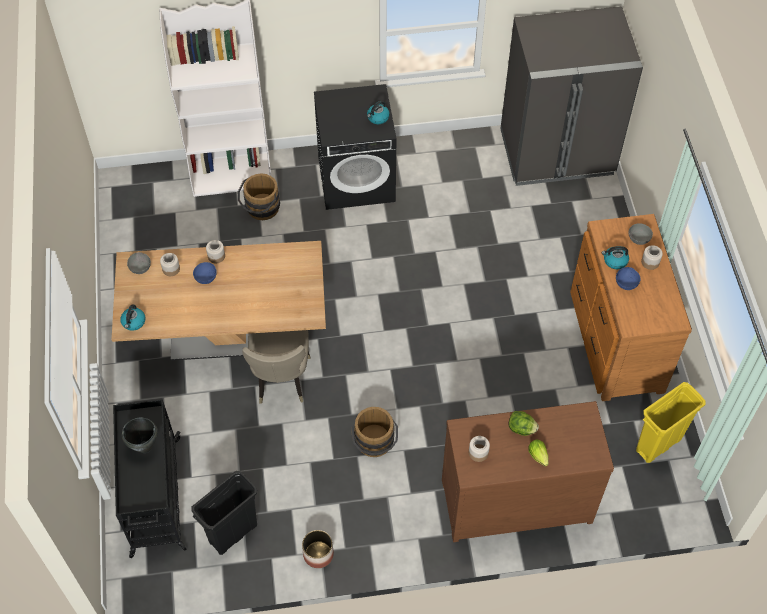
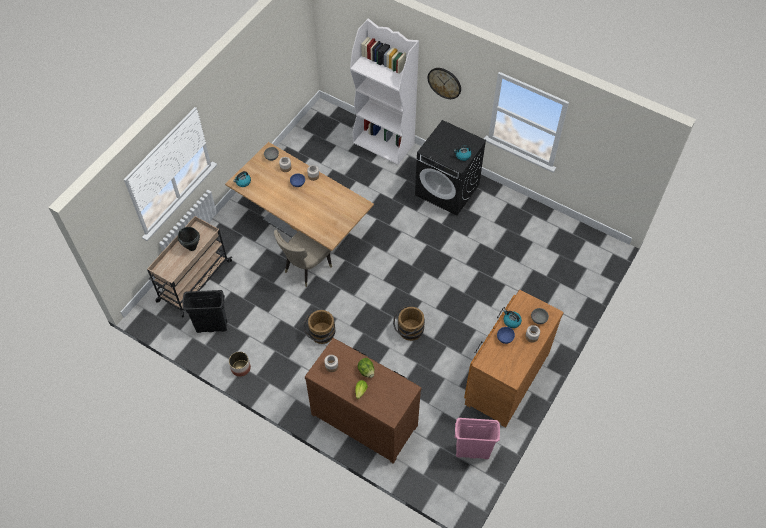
camera: 40 degrees right, 0 degrees up
(155, 497) = (193, 282): black cart -> beige cart
(261, 210) = (380, 172): brown bucket -> brown bucket (408, 330)
(300, 40) = (444, 83): none -> wall clock
(557, 153) = (579, 250): grey fridge -> none
(658, 445) = (472, 452): yellow trash can -> pink trash can

